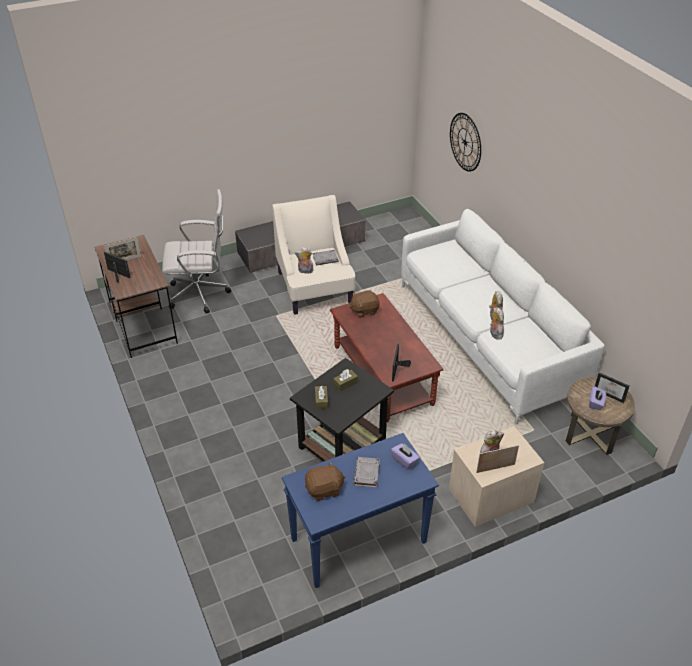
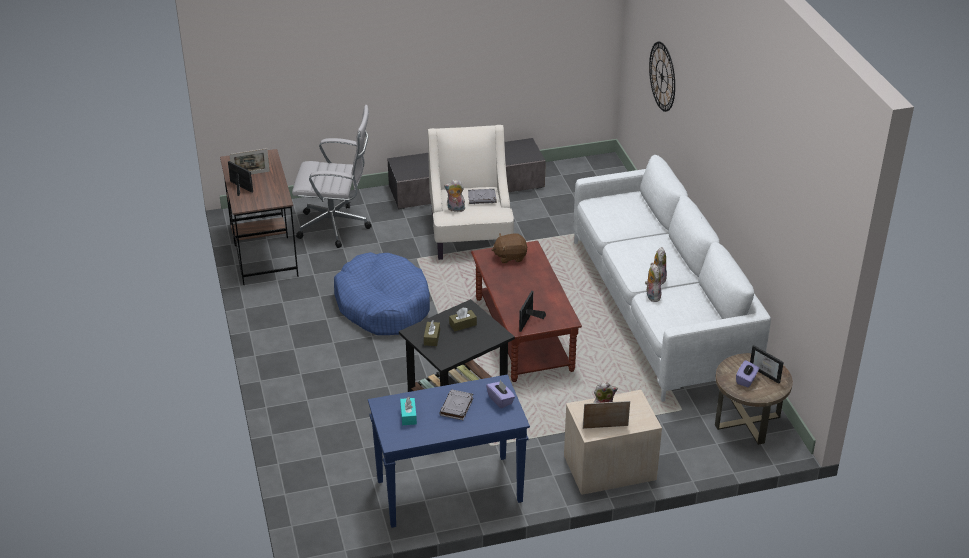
camera: 10 degrees right, 5 degrees down
(257, 362) = (383, 305): none -> blue dog bed
(324, 490) = (408, 415): brown plush toy -> turquoise tissue box

